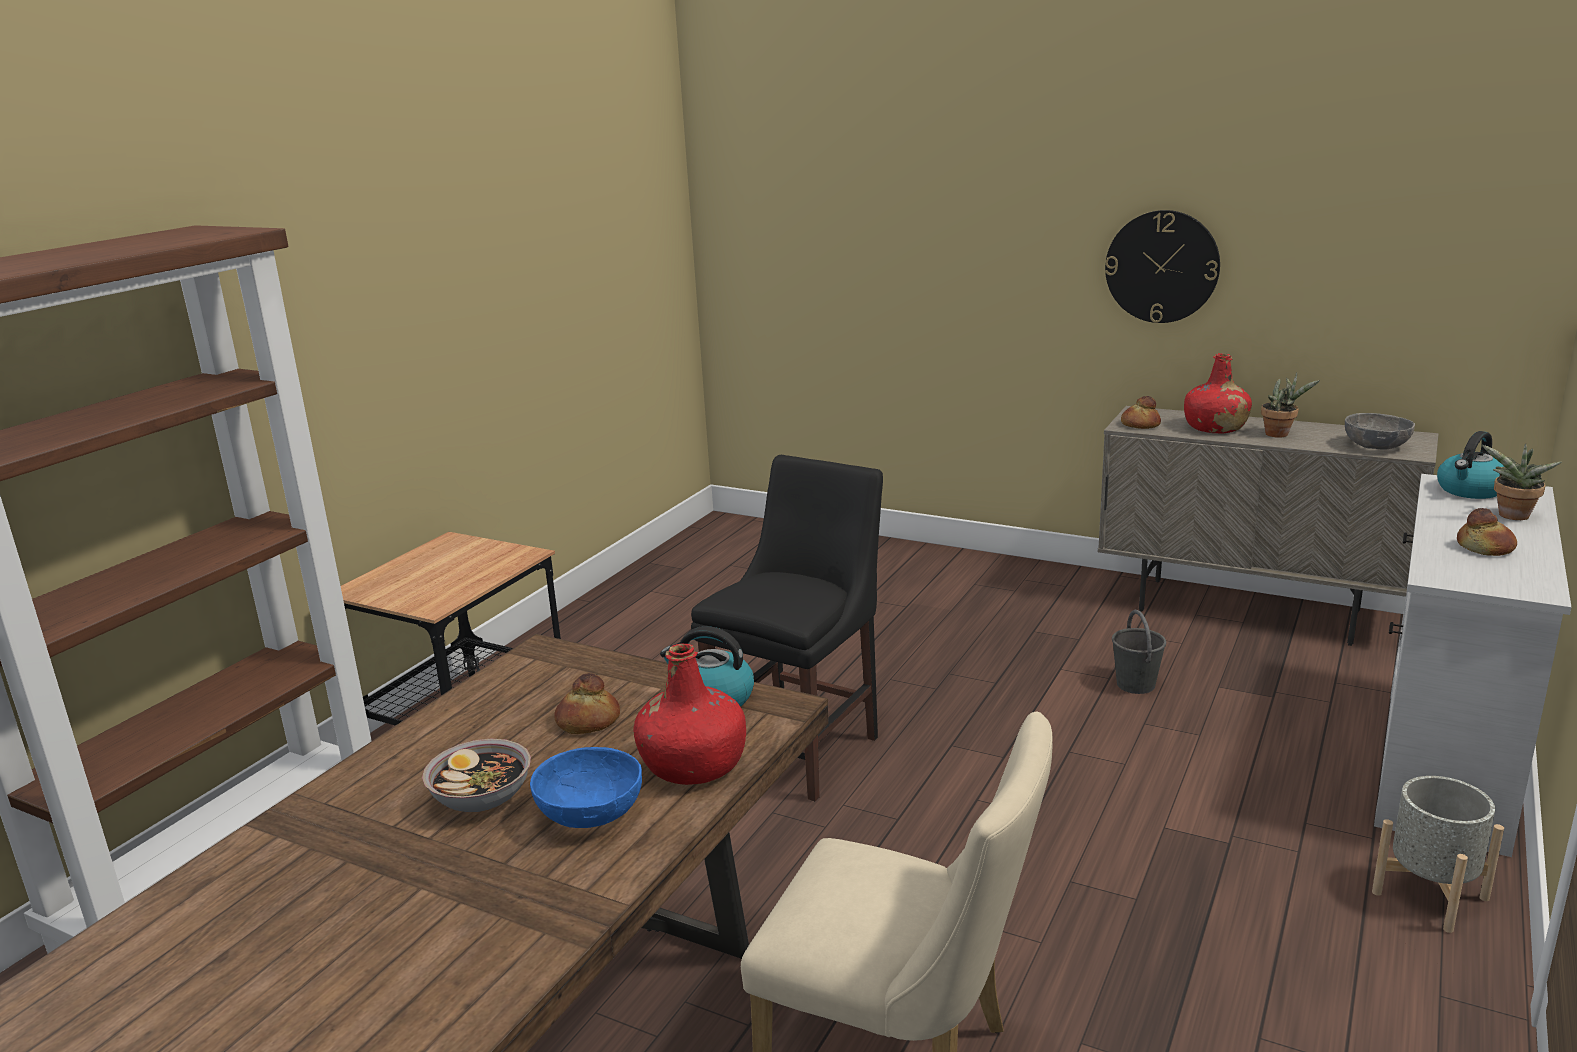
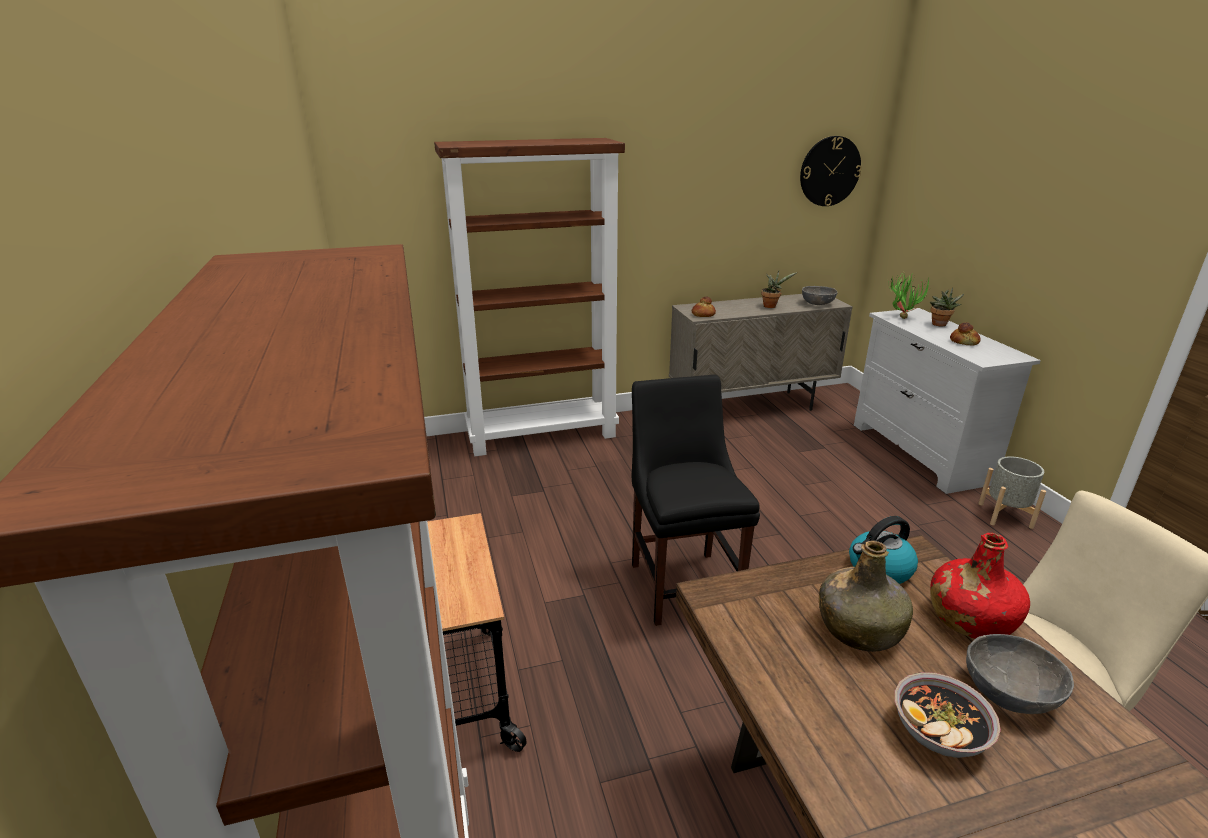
camera: 45 degrees left, 5 degrees up
(588, 722) = (859, 629): bread -> green bottle
(591, 814) = (1010, 693): blue bowl -> grey bowl
(900, 556) = (543, 435): none -> brown bookcase
(1136, 685) = (769, 465): grey bucket -> none
(1162, 266) = (690, 216): wall clock -> wall clock (829, 171)
(1215, 427) = (738, 308): red bottle -> none
(1470, 490) = (902, 316): kettle -> potted plant

